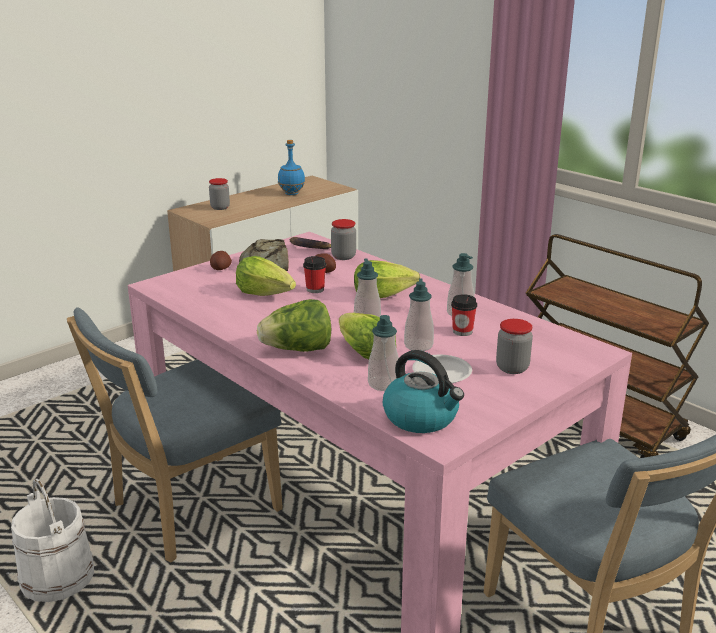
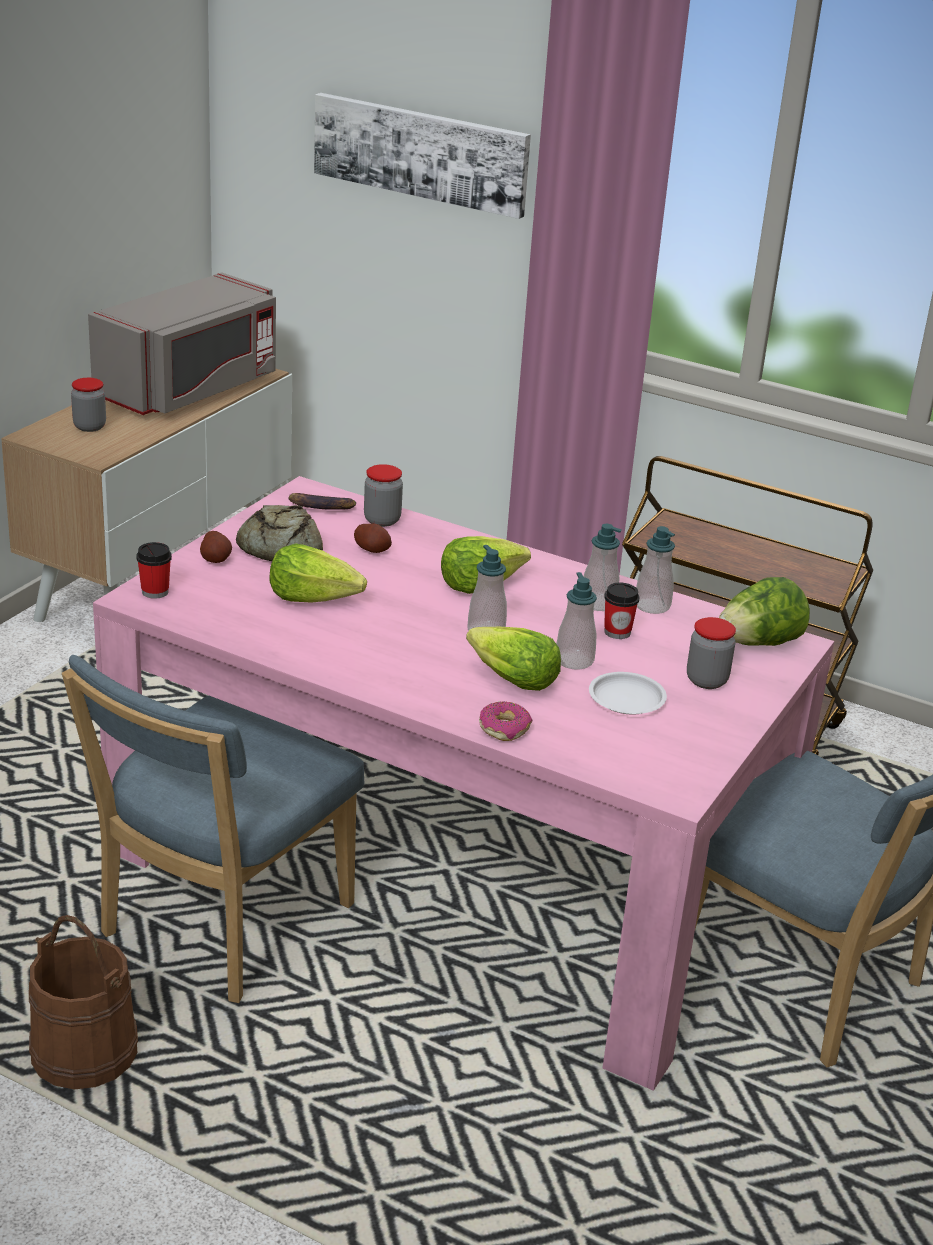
camera: 20 degrees left, 5 degrees up
(57, 578) = (83, 1053): white bucket -> brown bucket
(291, 194) = (190, 389): blue bottle -> grey microwave
(298, 350) = (422, 686): lettuce -> lettuce (758, 643)
(315, 289) = (380, 583): cup -> cup (155, 592)
(336, 382) = (504, 728): none -> donut
(383, 384) = (564, 723): soap dispenser -> soap dispenser (652, 606)
(422, 417) = (638, 764): kettle -> none
(431, 47) = (421, 153): none -> picture

